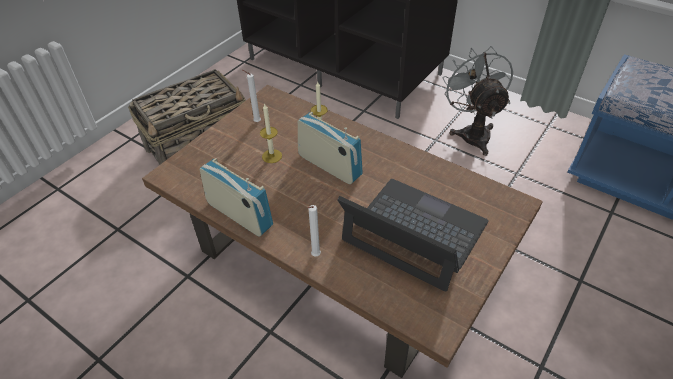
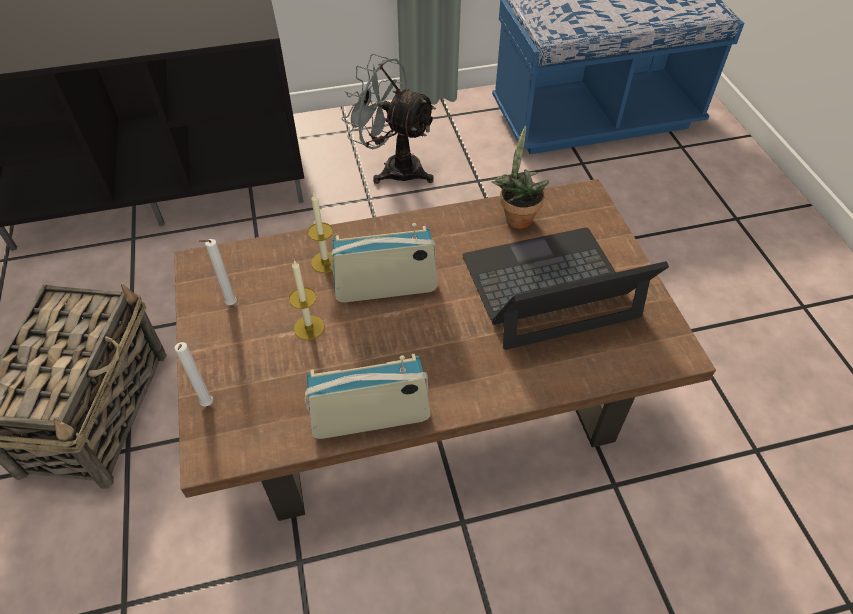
camera: 50 degrees left, 5 degrees up
(315, 256) = (503, 387): white candle -> white candle (207, 405)
(452, 183) = (516, 217): none -> potted plant

